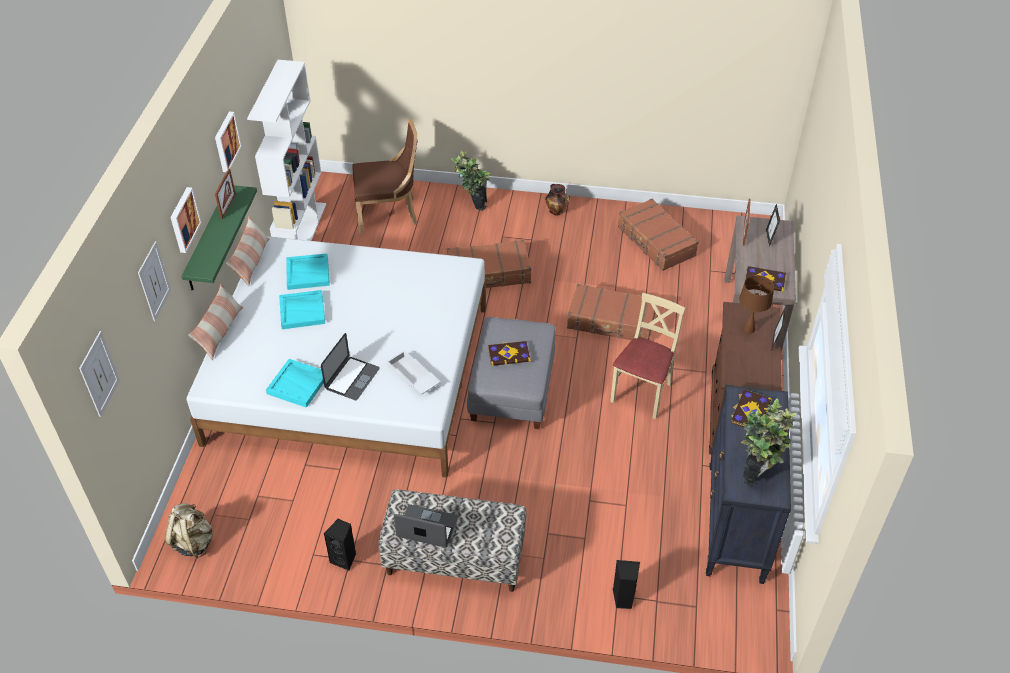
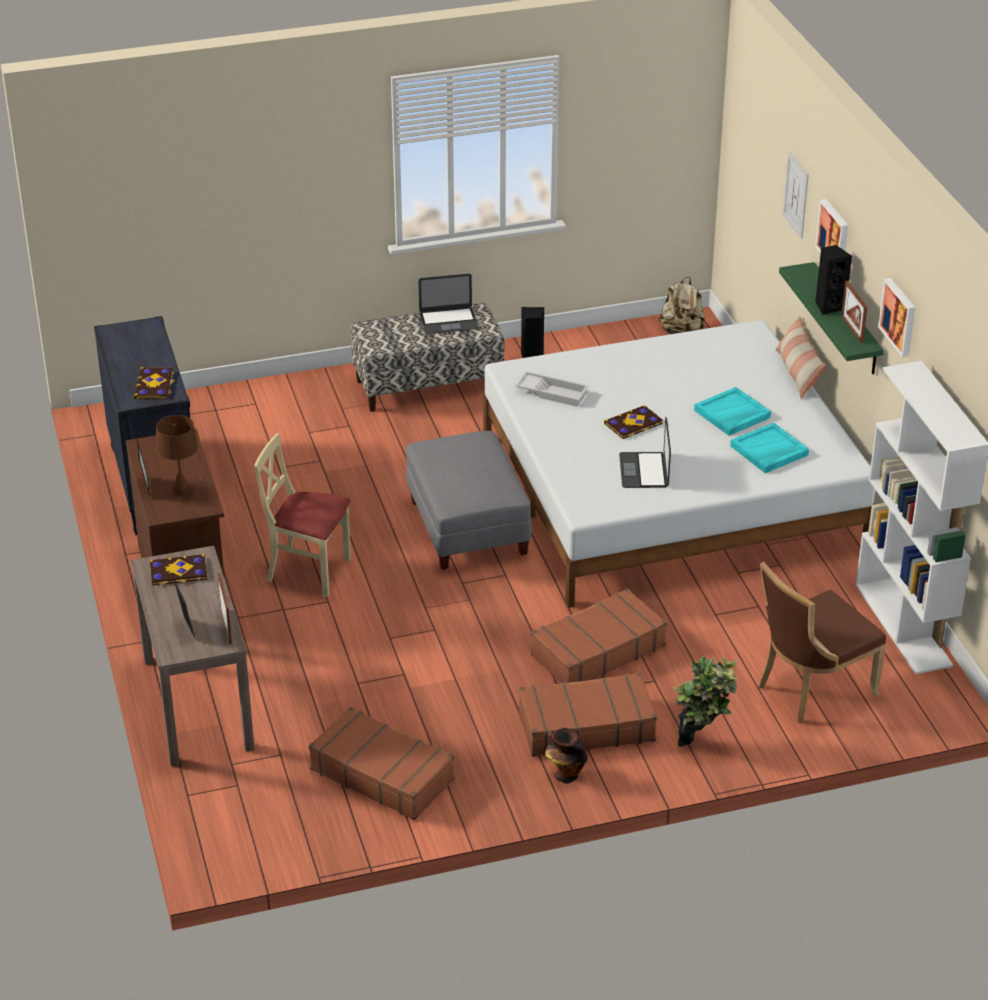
camera: 155 degrees right, 10 degrees down
(99, 374) = (744, 122): picture -> none
(251, 262) = (848, 443): pillow -> none
(298, 384) = (664, 355): turquoise tray -> none
(352, 378) = (614, 374): laptop -> laptop (644, 470)
(509, 354) = (470, 464): book -> book (634, 424)
(611, 321) = (390, 640): brown suitcase -> brown suitcase (586, 726)
(623, 598) = (248, 403): black speaker -> black speaker (829, 306)
(642, 393) = (308, 571): beige chair -> beige chair turned 105 degrees clockwise
(757, 472) = (133, 342): potted plant -> none

